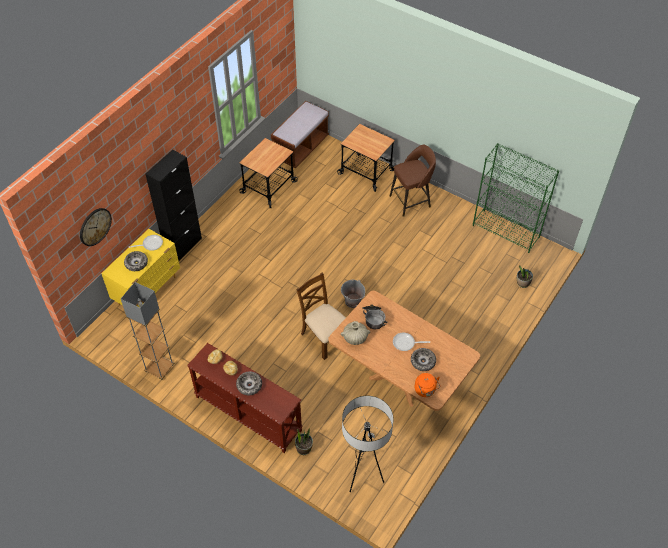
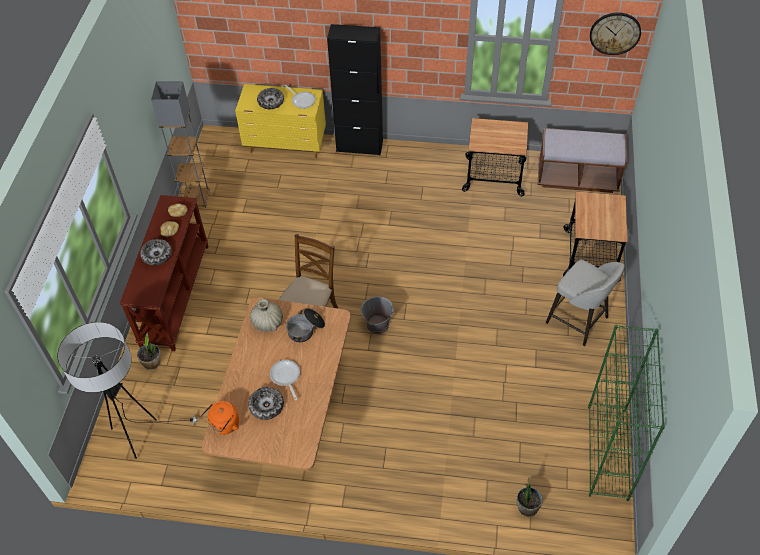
camera: 65 degrees right, 0 degrees up
(95, 226) = (248, 29): wall clock -> wall clock (615, 33)
(411, 201) = (578, 321): brown stool -> grey stool

